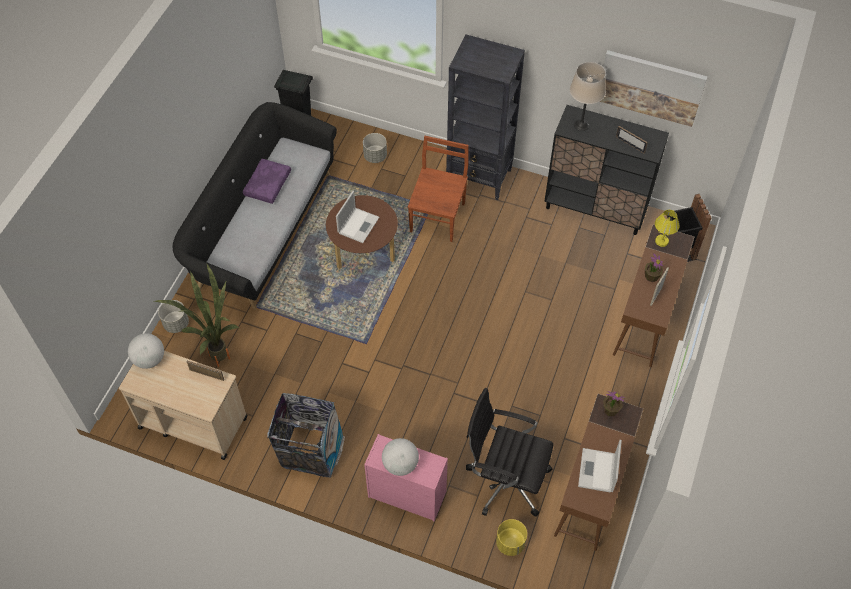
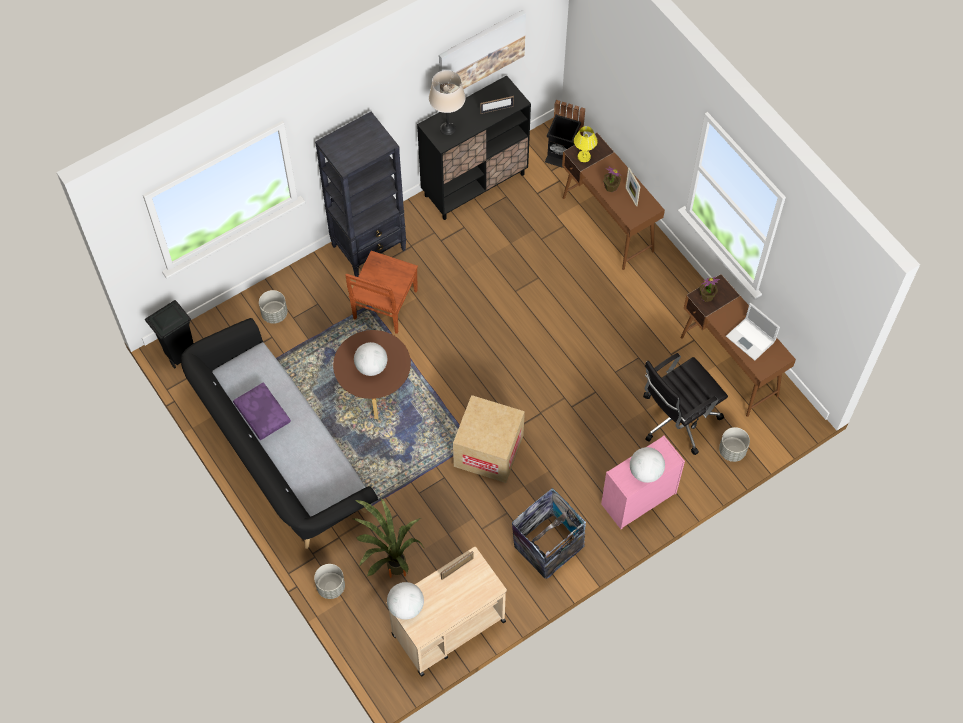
camera: 55 degrees left, 5 degrees up
(358, 224) = (371, 366): laptop -> globe
(367, 358) = (488, 451): none -> cardboard box
(438, 216) = (384, 306): brown chair -> brown chair turned 120 degrees counterclockwise
(510, 543) = (732, 450): yellow planter -> grey planter

